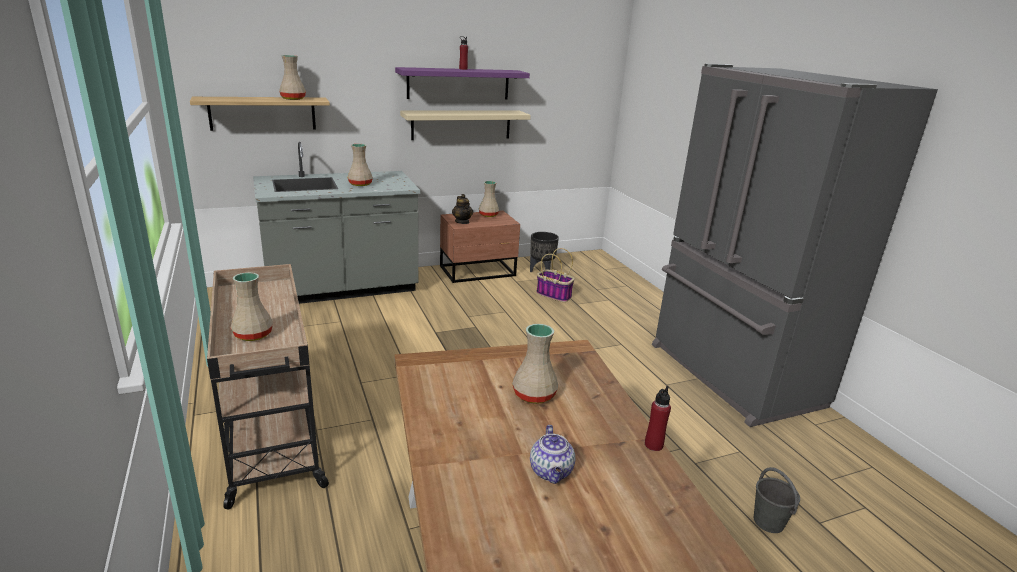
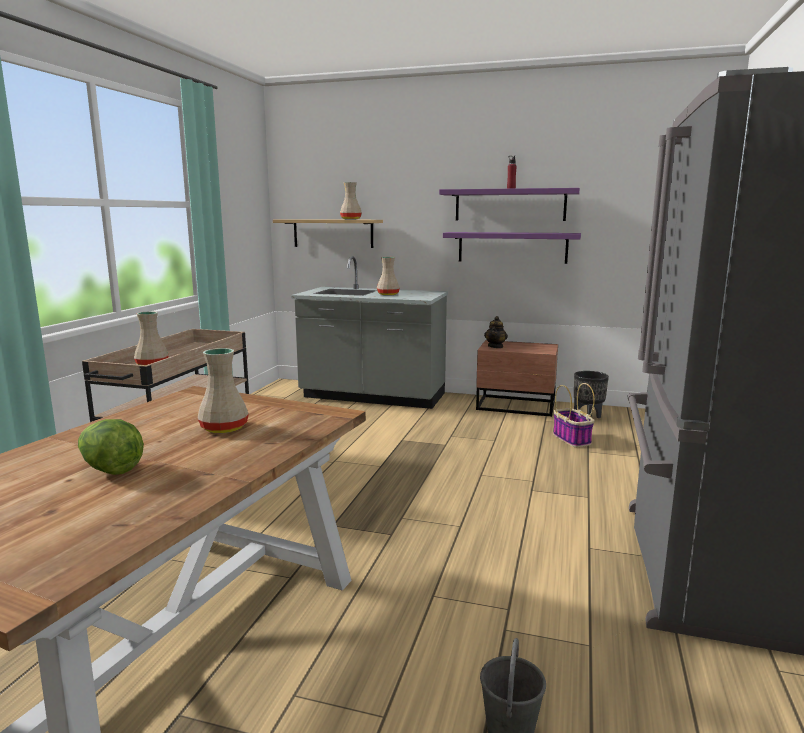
camera: 40 degrees right, 10 degrees down
(461, 124) = (512, 247): beige shelf -> purple shelf
(489, 215) = (534, 345): beige vase -> none
(551, 472) = (111, 469): teapot -> lettuce
(653, 445) = (230, 484): red bottle -> none

